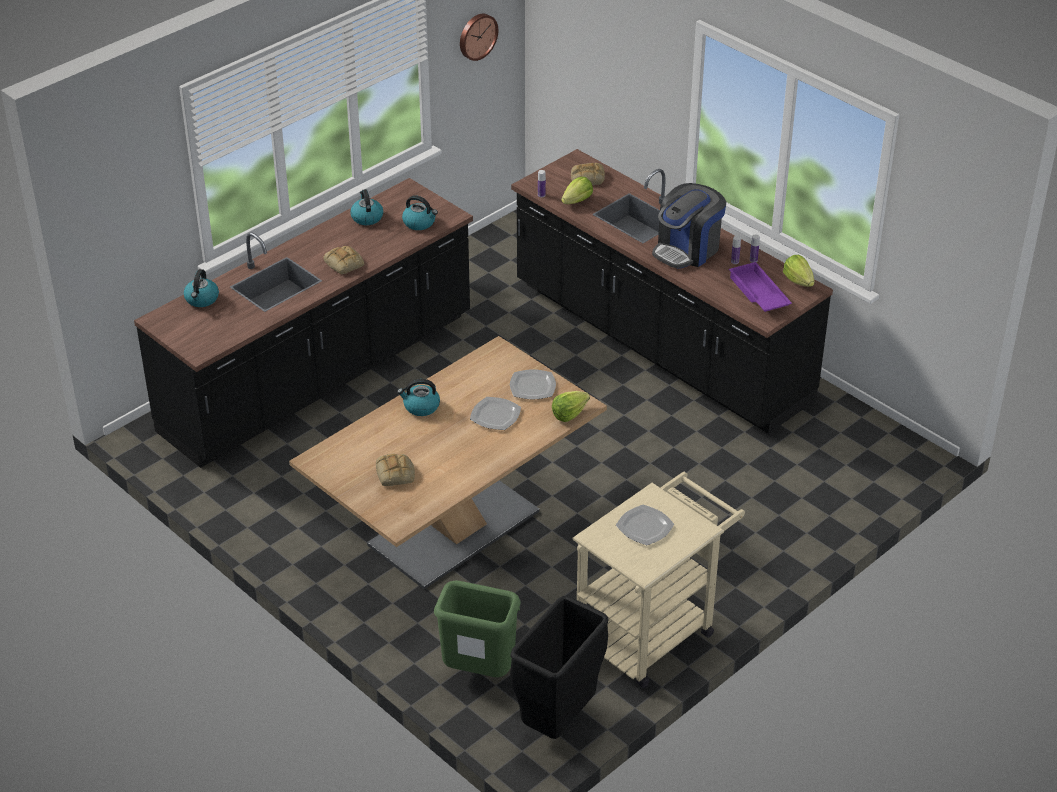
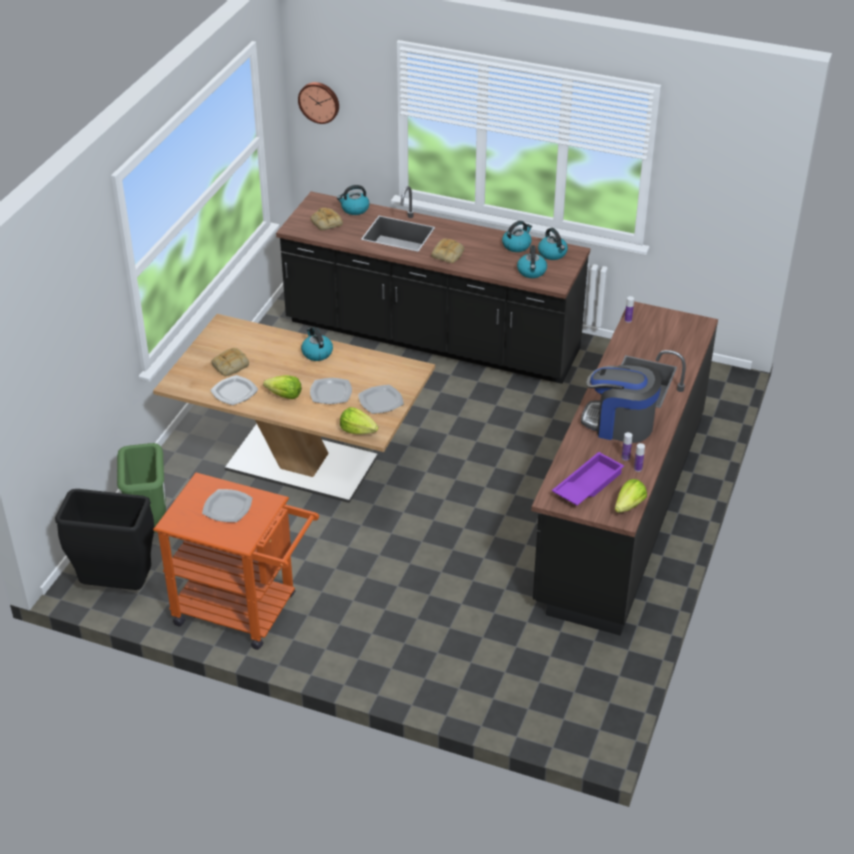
camera: 65 degrees right, 0 degrees up
(400, 201) = (553, 254): none -> kettle
(444, 482) = (234, 392): none -> plate
(477, 36) = (715, 174): wall clock -> wall clock (319, 101)
(577, 201) = (637, 341): lettuce -> lettuce (284, 395)
(587, 178) = (677, 337): bread -> bread (325, 222)
(653, 630) = (245, 611): beige cart -> orange cart

